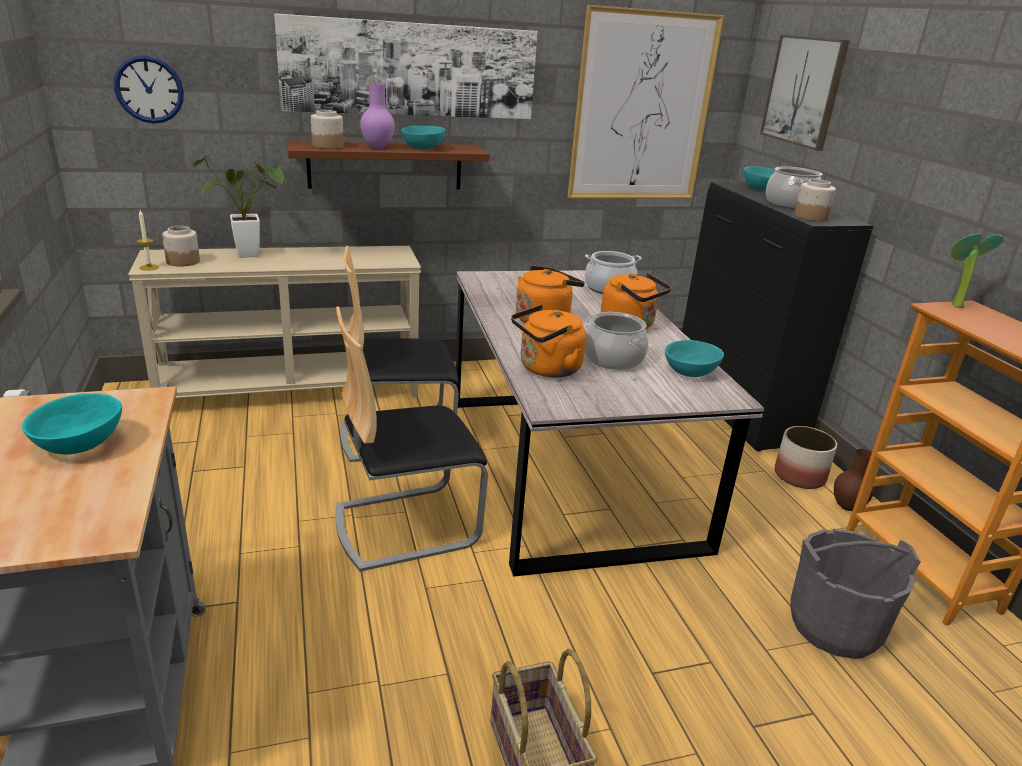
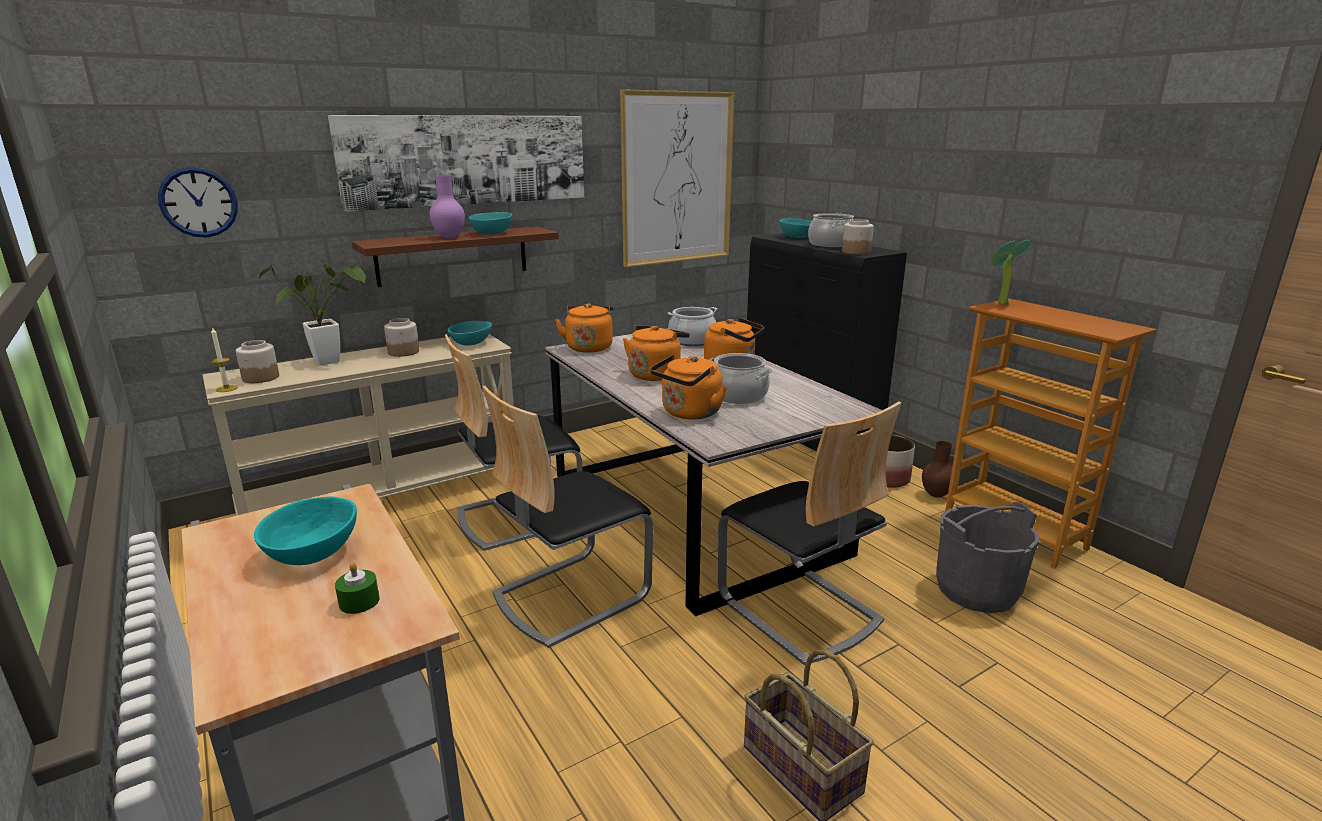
camera: 15 degrees left, 5 degrees down
(80, 500) = (359, 601): none -> green candle
(327, 146) = (399, 241): jar -> jar (403, 352)
(499, 278) = (589, 347): none -> orange kettle
(622, 596) = (798, 609): none -> chair
(690, 372) = (809, 395): turquoise bowl -> turquoise bowl (471, 343)
(804, 91) = (817, 149): picture -> none

